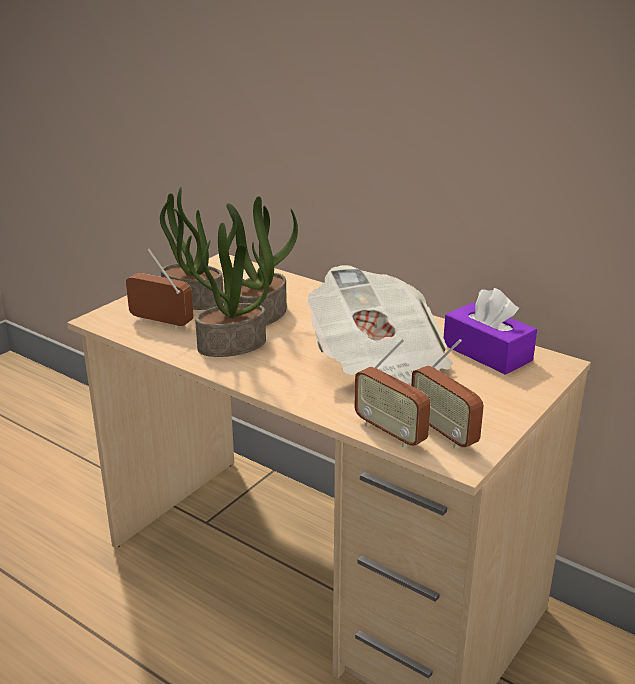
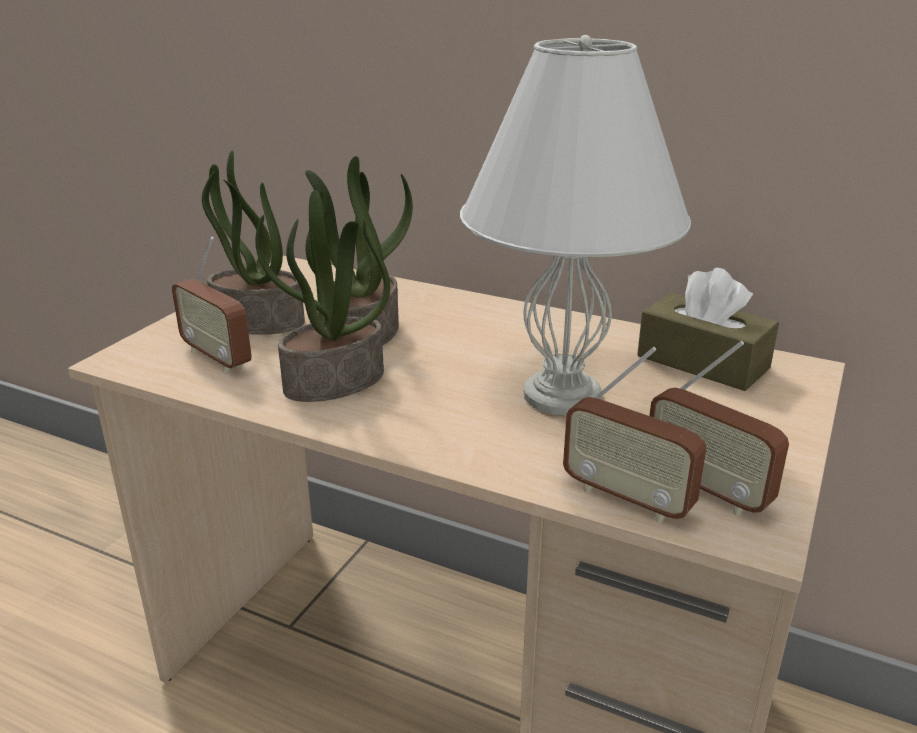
camera: 10 degrees left, 0 degrees up
(161, 323) = (217, 358): radio -> radio turned 150 degrees counterclockwise
(379, 367) = (563, 396): newspaper -> white table lamp
(487, 353) = (702, 362): purple tissue box -> brown tissue box

